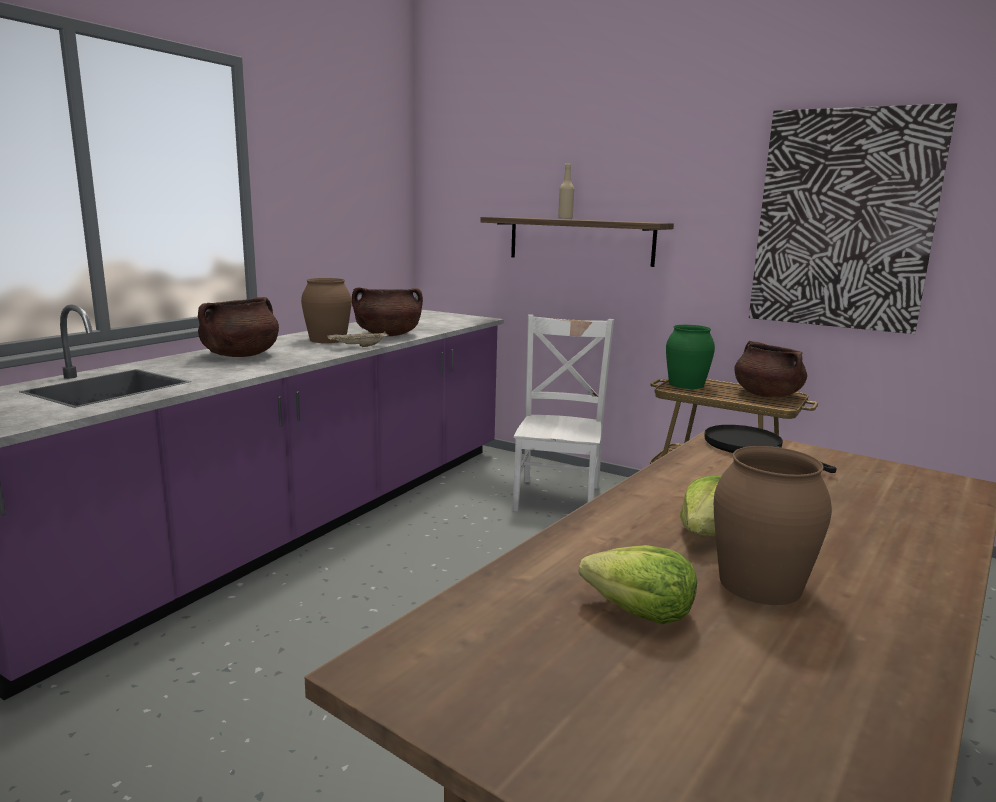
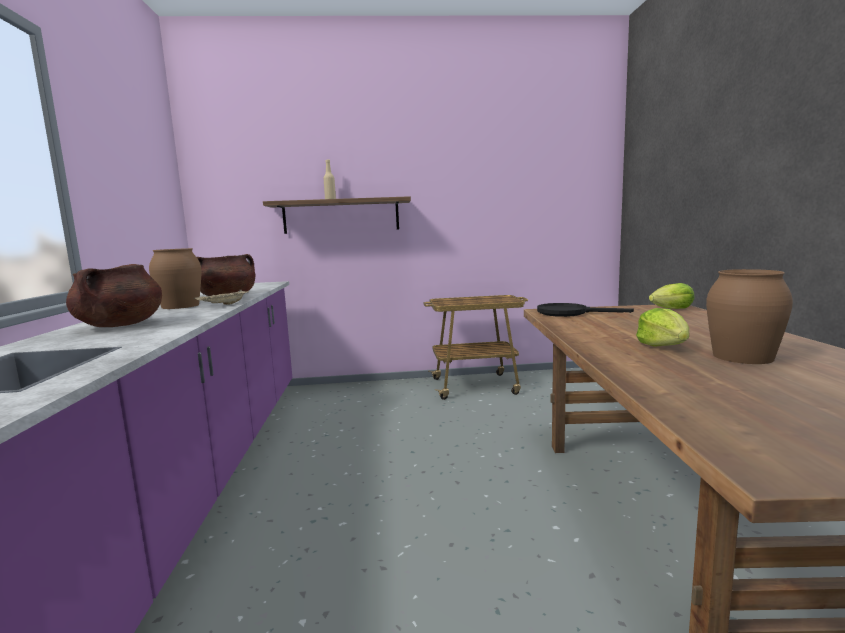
camera: 35 degrees left, 5 degrees down
(558, 496) = (372, 401): white chair -> none
(640, 611) = (750, 384): lettuce -> lettuce (671, 309)
(686, 384) = (446, 301): green vase -> none
(766, 395) = (494, 298): brown cooking pot -> none
(843, 220) = (510, 190): picture -> none

